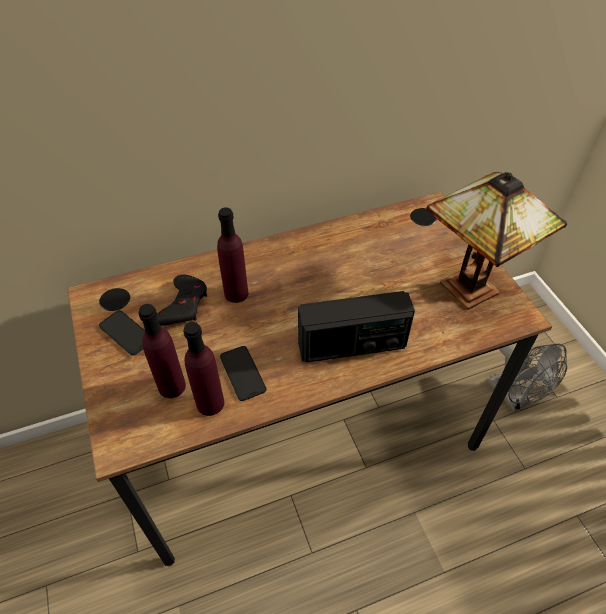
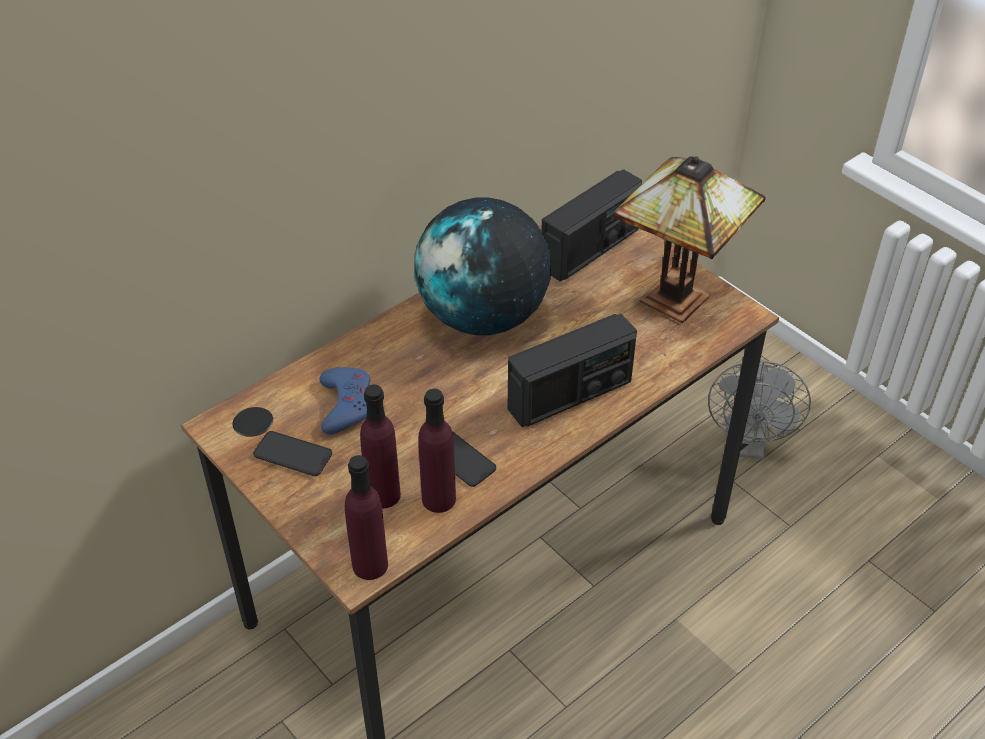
camera: 20 degrees left, 5 degrees down
(184, 305) = (346, 404): black game controller -> blue game controller
(236, 293) = (404, 375): purple bottle -> purple bottle (370, 565)
(315, 264) = (483, 317): none -> globe
(419, 232) = (590, 249): none -> radio
(514, 397) = (748, 445): grey fan -> grey fan turned 60 degrees clockwise

